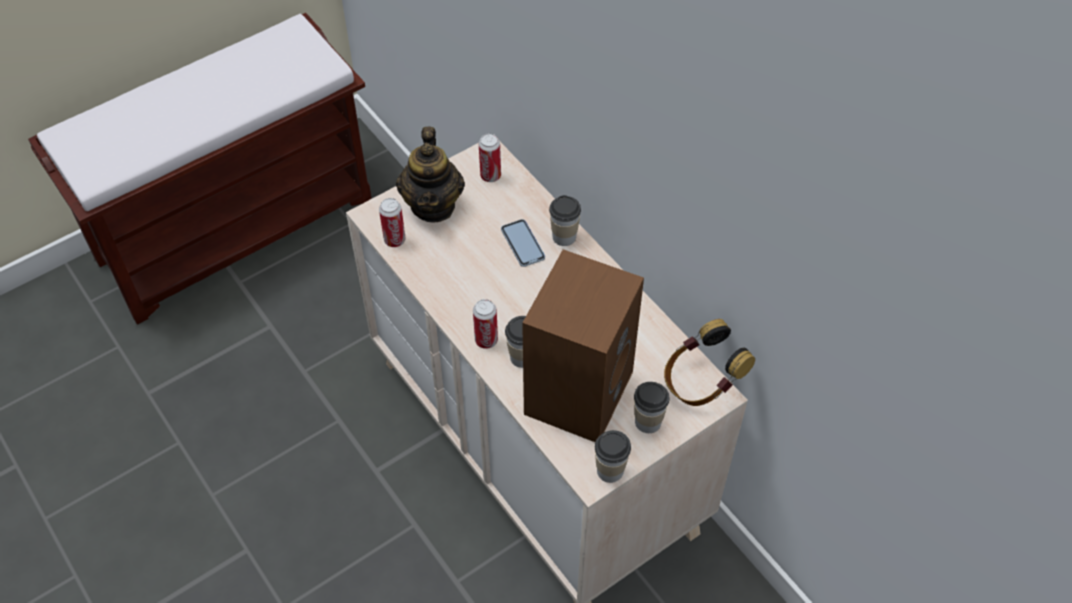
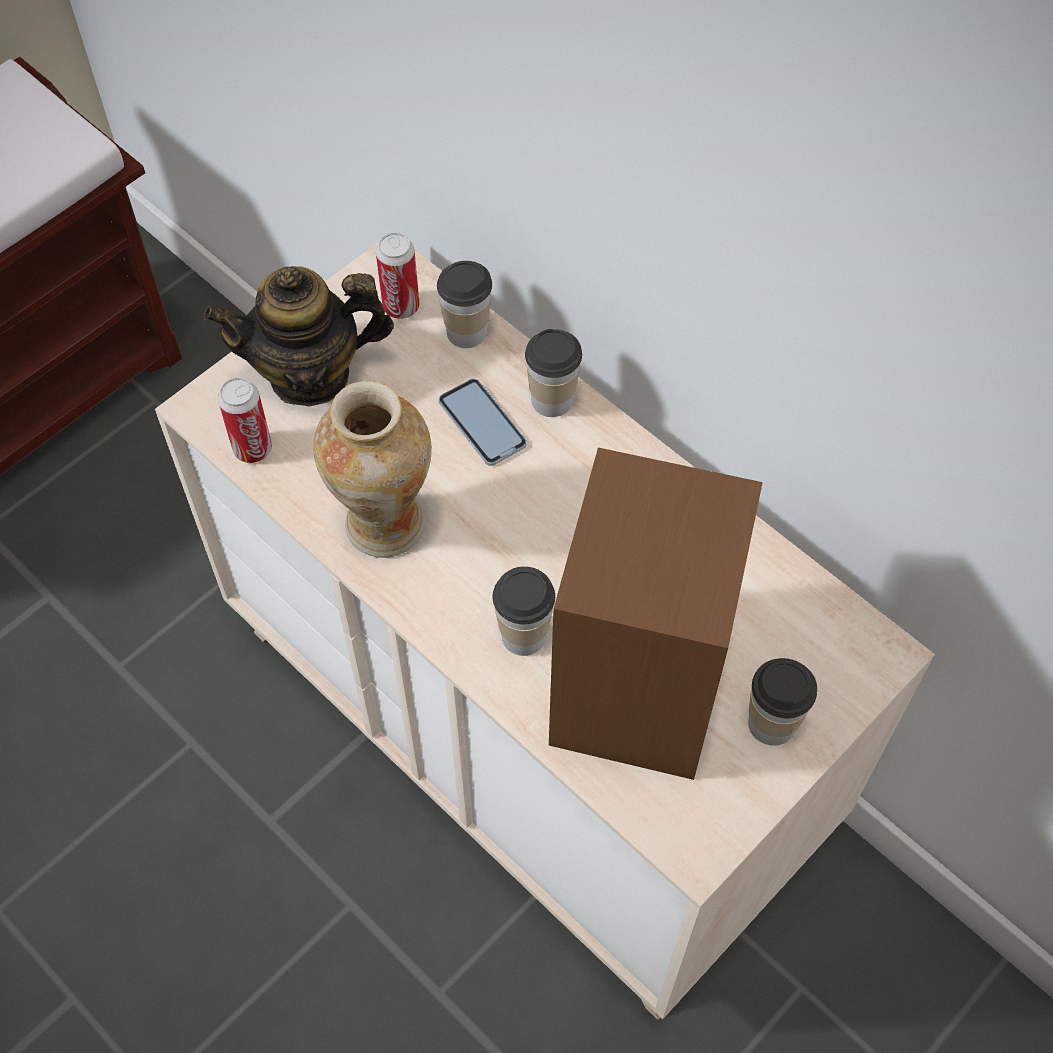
camera: 10 degrees left, 5 degrees up
(433, 205) = (310, 374): teapot -> teapot turned 90 degrees clockwise
(458, 290) = (384, 526): none -> vase
(486, 340) = (453, 613): can -> none
(610, 470) = (725, 828): cup -> cup (467, 332)
(701, 382) = (847, 633): headphones -> none

